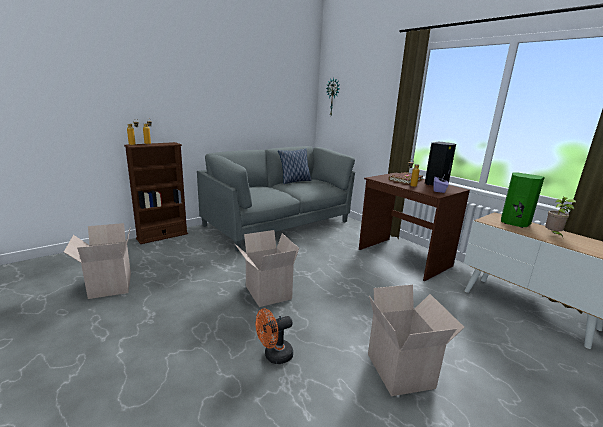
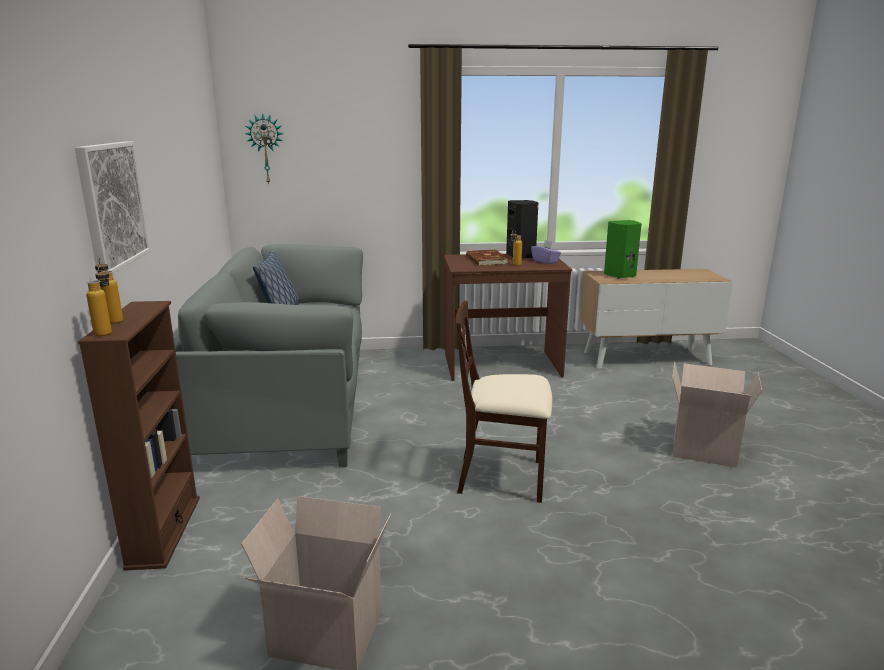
camera: 55 degrees left, 0 degrees up
(176, 102) = (112, 205): none -> picture
(266, 292) = (502, 477): cardboard box -> beige chair
(274, 356) = (646, 512): orange fan -> none
(553, 235) = (657, 275): potted plant -> none

